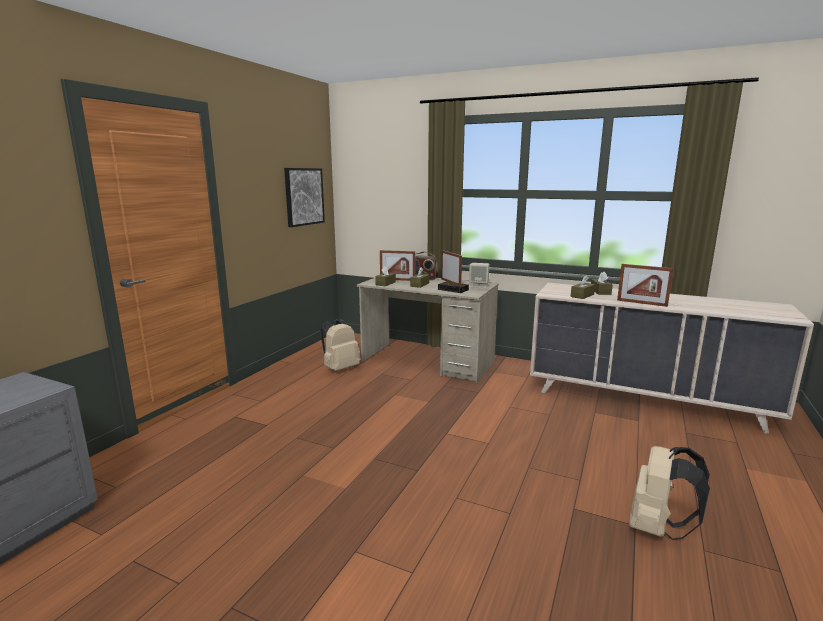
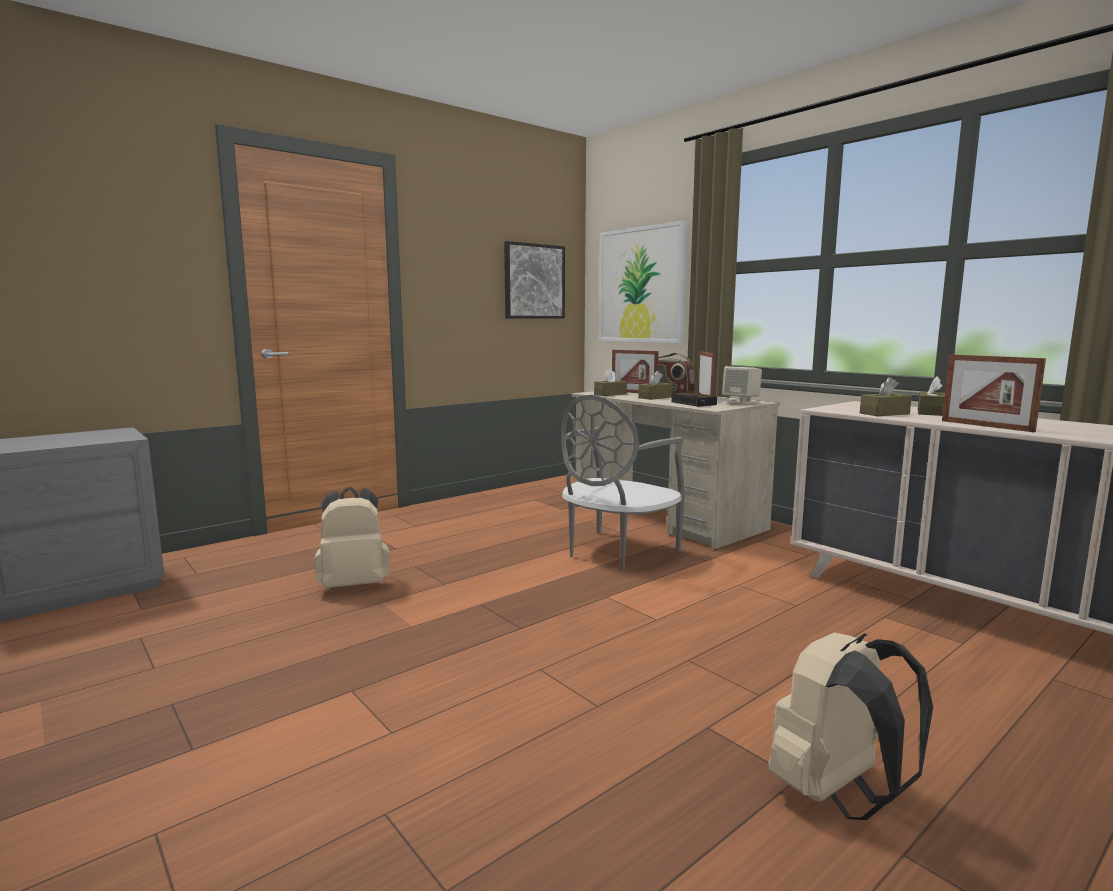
camera: 25 degrees right, 5 degrees down
(340, 368) = (541, 508): beige backpack -> beige backpack (354, 585)
(384, 199) = (641, 285): none -> picture
(421, 396) = (616, 552): none -> grey chair

